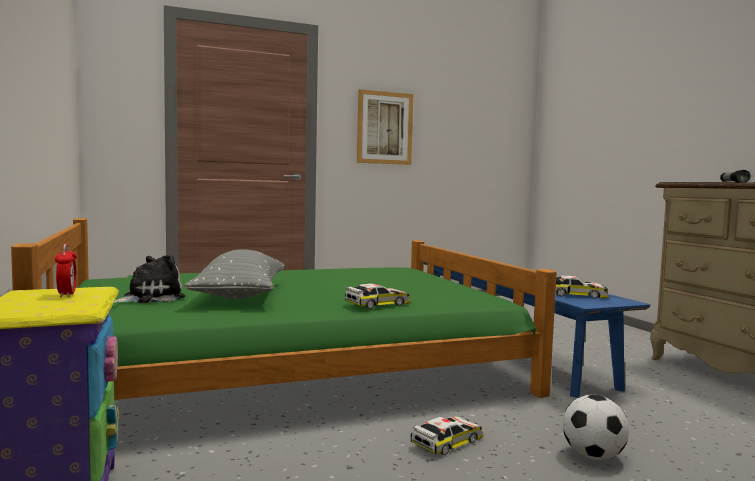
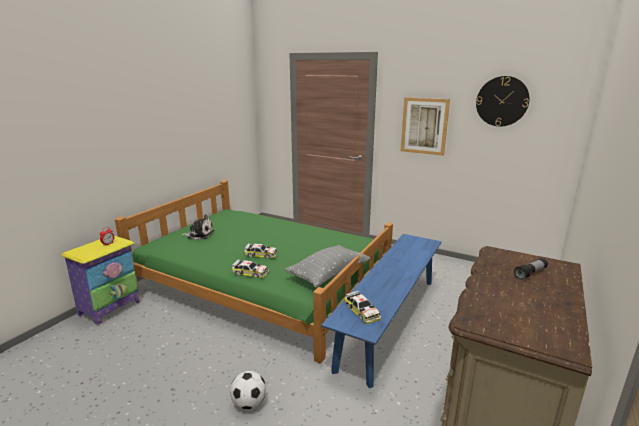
camera: 50 degrees right, 15 degrees up
(240, 295) = (227, 244): grey pillow -> grey pillow (328, 274)
(447, 442) = (223, 355): toy car -> toy car (261, 255)
(464, 99) = (502, 101): none -> wall clock

